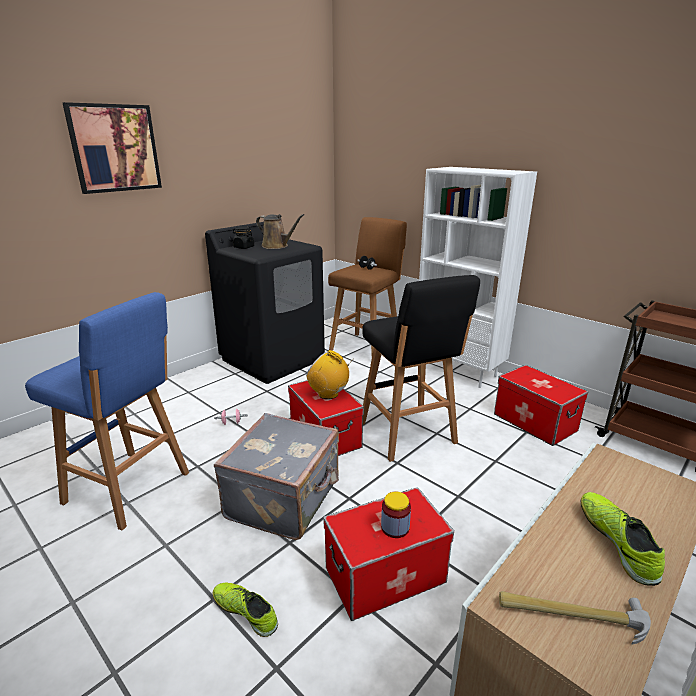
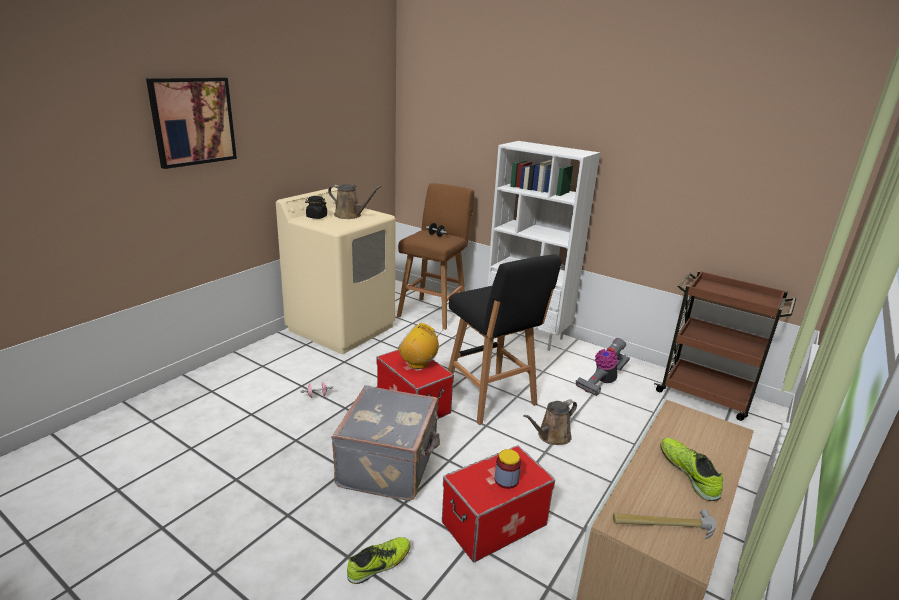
camera: 10 degrees left, 0 degrees up
(130, 489) = (234, 466): blue stool -> none
(245, 612) = (379, 564): shoe -> shoe turned 120 degrees clockwise
(273, 359) = (342, 328): black washing machine -> beige washing machine
(468, 479) = (551, 436): none -> brown watering can
(535, 422) = (602, 381): storage box -> vacuum cleaner

